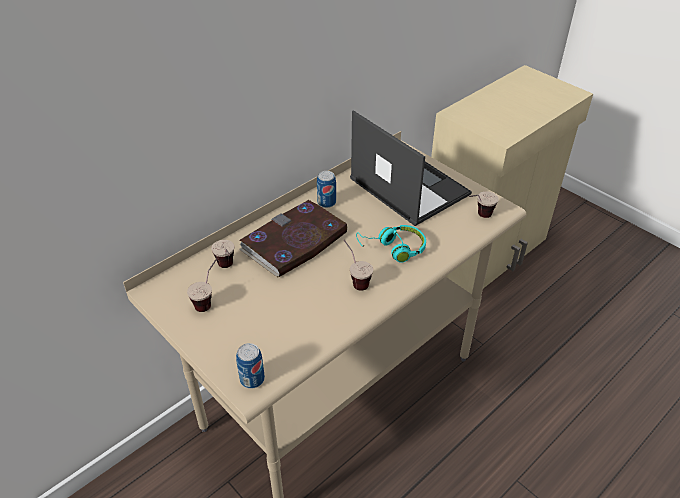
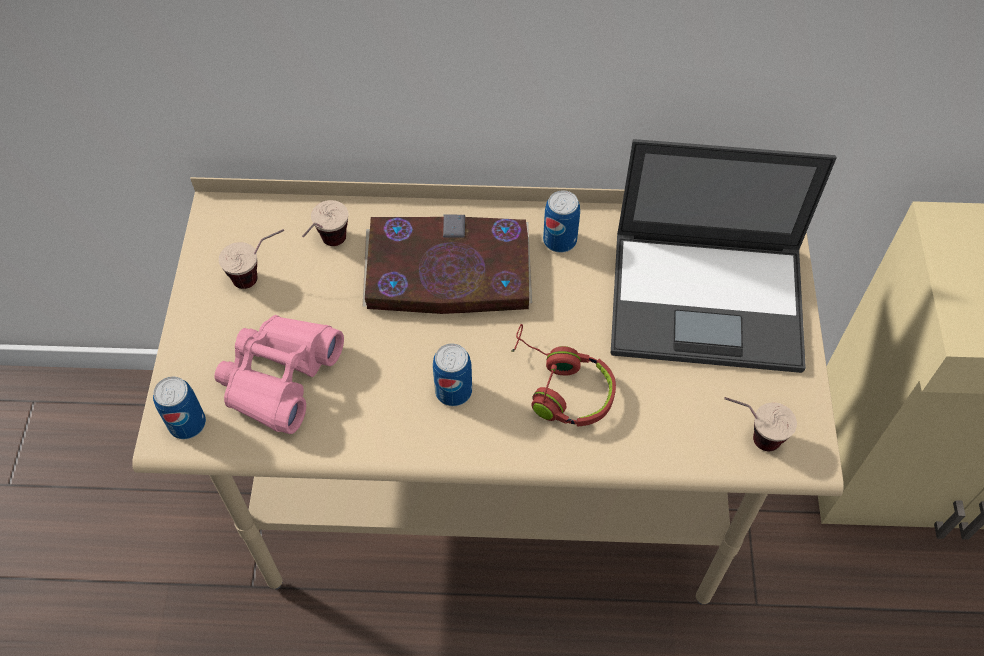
camera: 45 degrees right, 15 degrees up
(272, 329) = (280, 377): none -> pink binoculars
(355, 279) = (453, 391): cup -> can
(393, 249) = (559, 386): turquoise headphones -> red headphones
(408, 186) = (709, 300): laptop -> laptop turned 90 degrees clockwise

